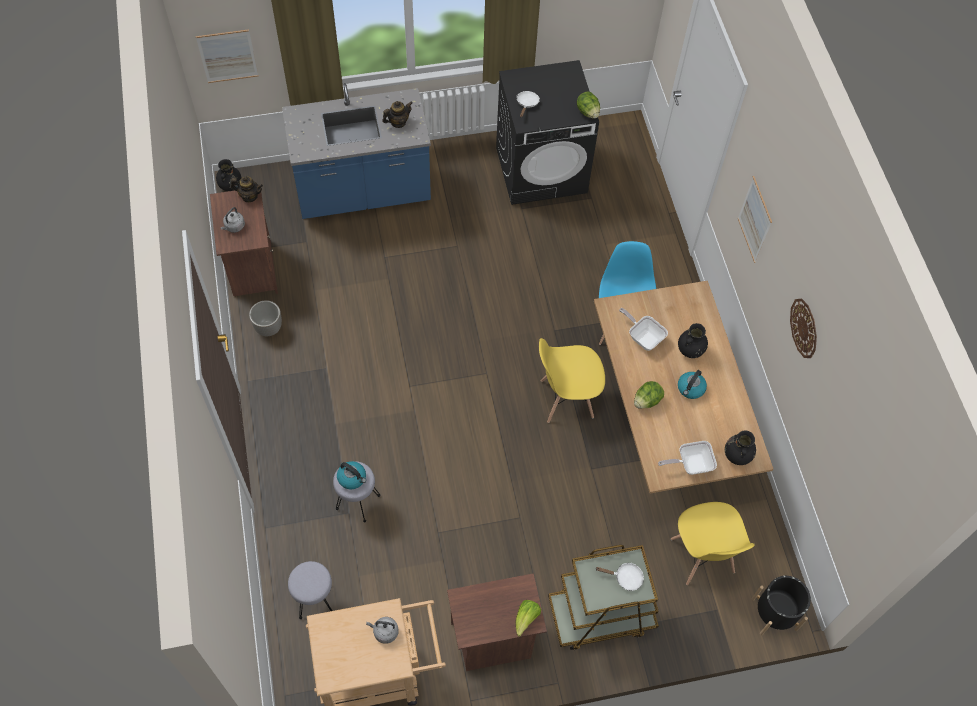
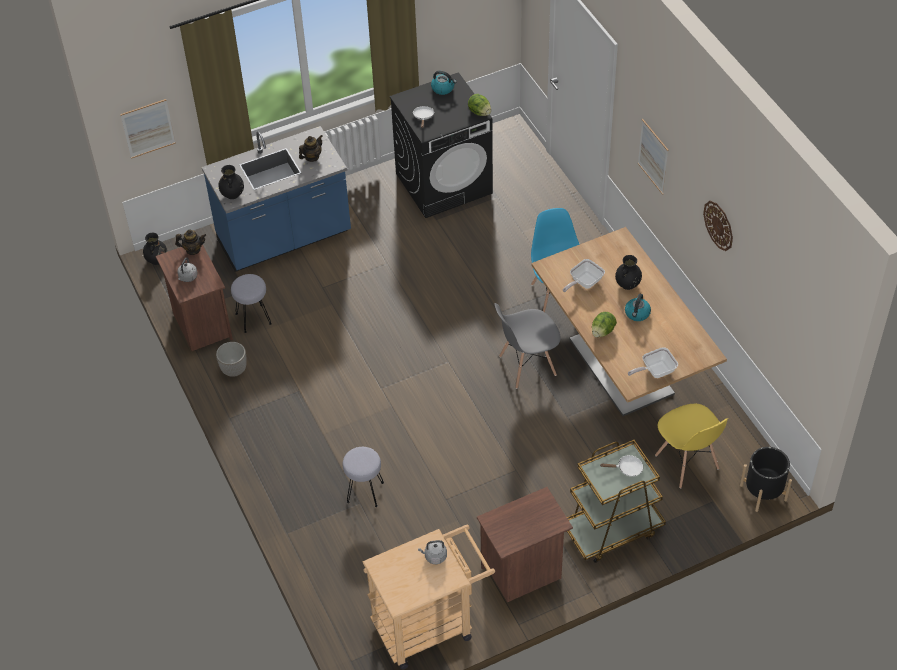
camera: 10 degrees left, 10 degrees down
(316, 600) = (353, 579): grey stool -> grey stool (254, 318)
(352, 478) = (360, 460): kettle -> kettle (443, 88)
(526, 619) = (552, 522): lettuce -> none
(566, 399) = (527, 366): yellow chair -> grey chair
(643, 337) = (584, 283): frying pan -> frying pan turned 75 degrees counterclockwise
(737, 456) = (693, 356): black vase -> black vase (232, 194)

